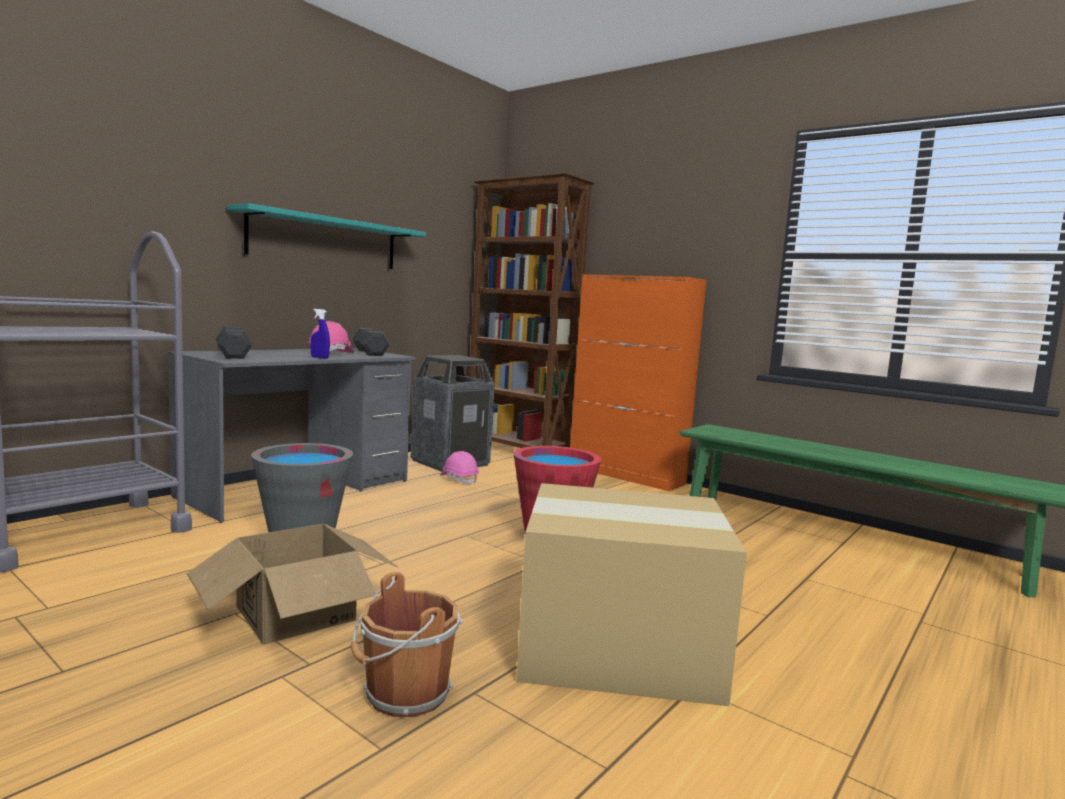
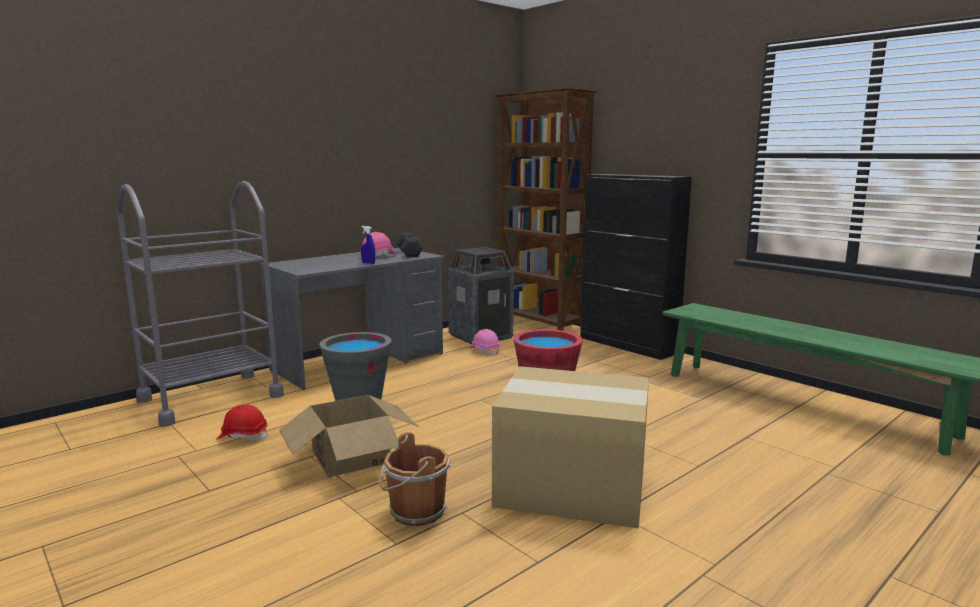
camera: 10 degrees right, 5 degrees up
(127, 586) = (243, 436): none -> red hard hat
(233, 355) = (305, 264): black dumbbell -> none
(325, 241) = (371, 164): turquoise shelf -> none
(626, 475) = (628, 345): orange cabinet -> black cabinet

